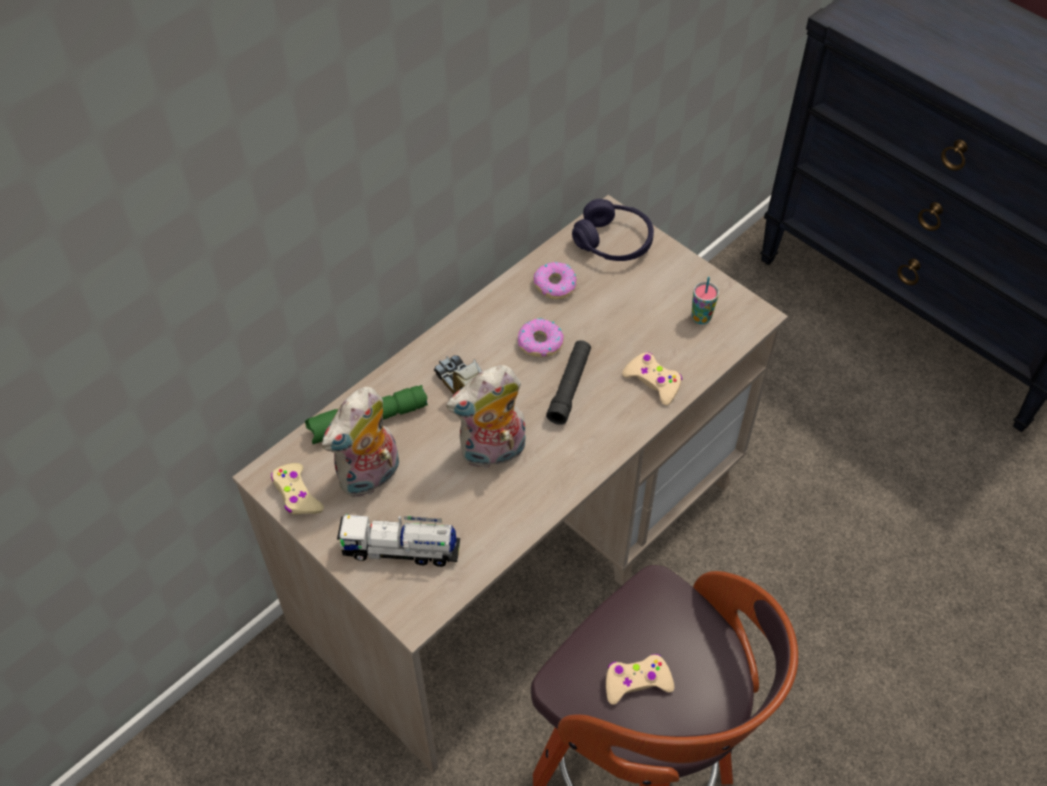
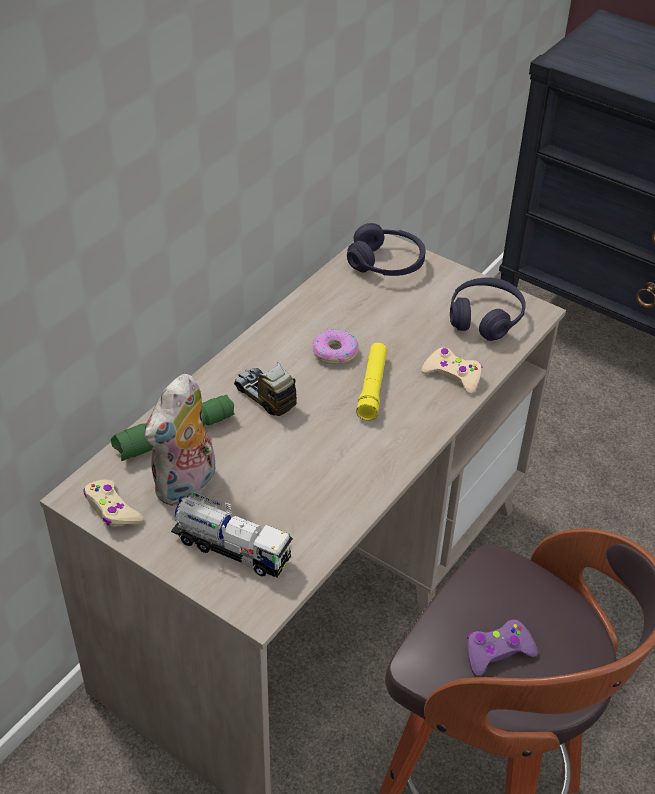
camera: 10 degrees left, 10 degrees down
(401, 550) = (232, 549): toy truck -> toy truck turned 150 degrees counterclockwise
(493, 453) = (308, 452): plush toy -> none
(555, 285) = (338, 303): donut -> none
(569, 387) = (372, 387): black flashlight -> yellow flashlight
(636, 682) = (497, 652): beige game controller -> purple game controller
(701, 318) = (485, 318): cup -> purple headphones

